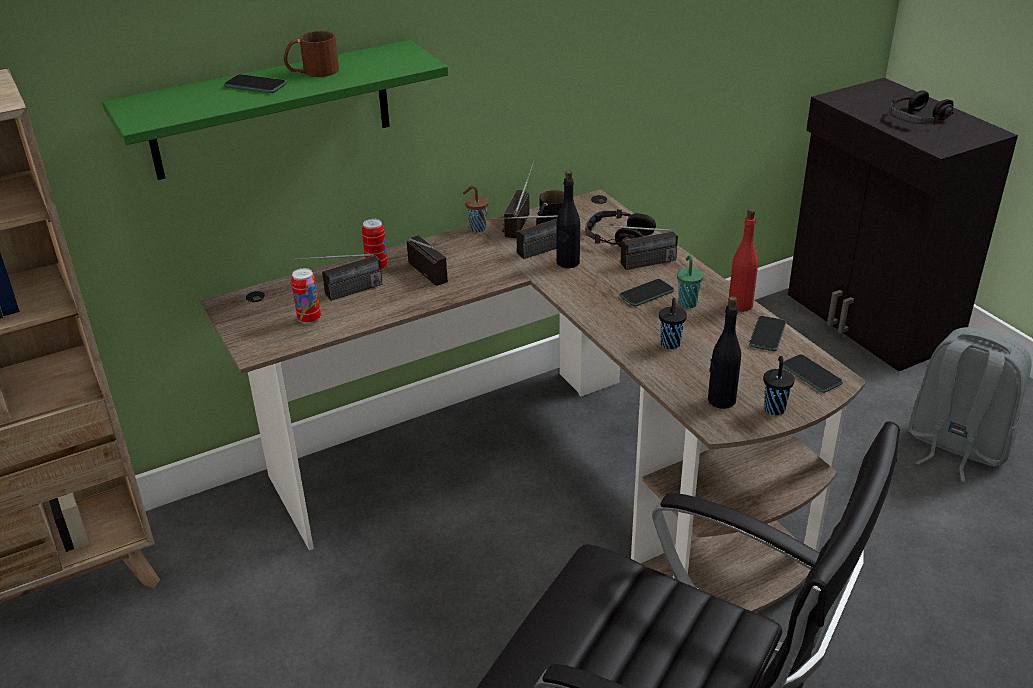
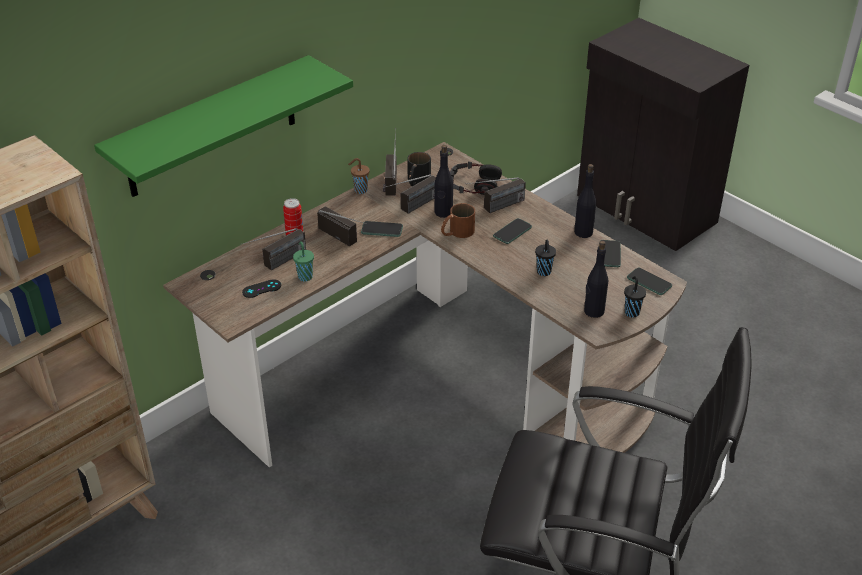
camera: 15 degrees left, 5 degrees up
(255, 85) = (211, 115): phone -> phone (382, 230)
(309, 319) = (262, 289): can -> black game controller
(312, 72) = (249, 97): brown mug -> brown mug (457, 232)
(687, 303) = (544, 236): green cup -> green cup (305, 276)
(740, 305) = (583, 232): red bottle -> black bottle
(919, 118) = (675, 56): headphones -> none
(955, 446) = (728, 306): grey backpack -> none

